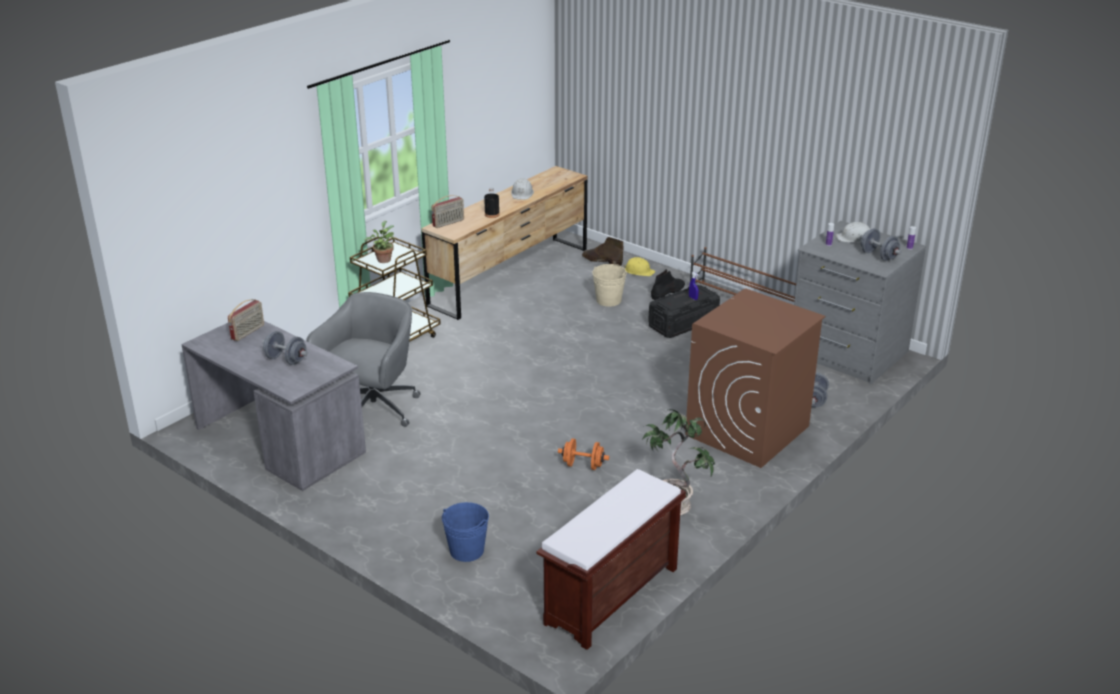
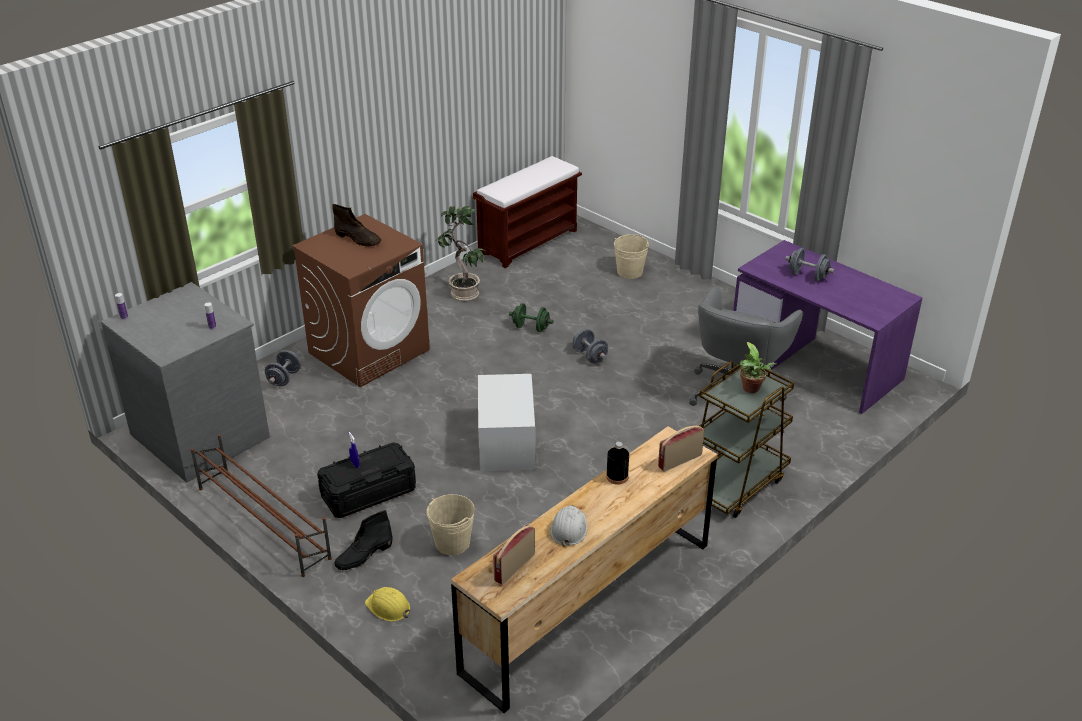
camera: 175 degrees left, 5 degrees up
(248, 332) = (862, 306): radio -> radio (514, 567)
(278, 441) = (816, 364): grey desk -> purple desk
(466, 550) = (630, 272): blue bucket -> beige bucket
(583, 465) = (531, 327): orange dumbbell -> green dumbbell
(584, 360) = (506, 442): none -> white storage box
(601, 261) = (439, 638): brown boot -> brown boot (358, 239)
(854, 238) = (172, 335): white hard hat -> none
(878, 256) = (171, 308): grey dumbbell -> grey dumbbell (589, 356)

